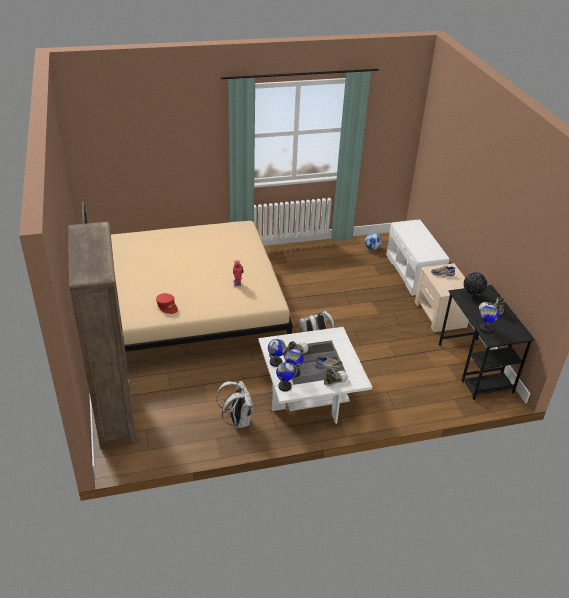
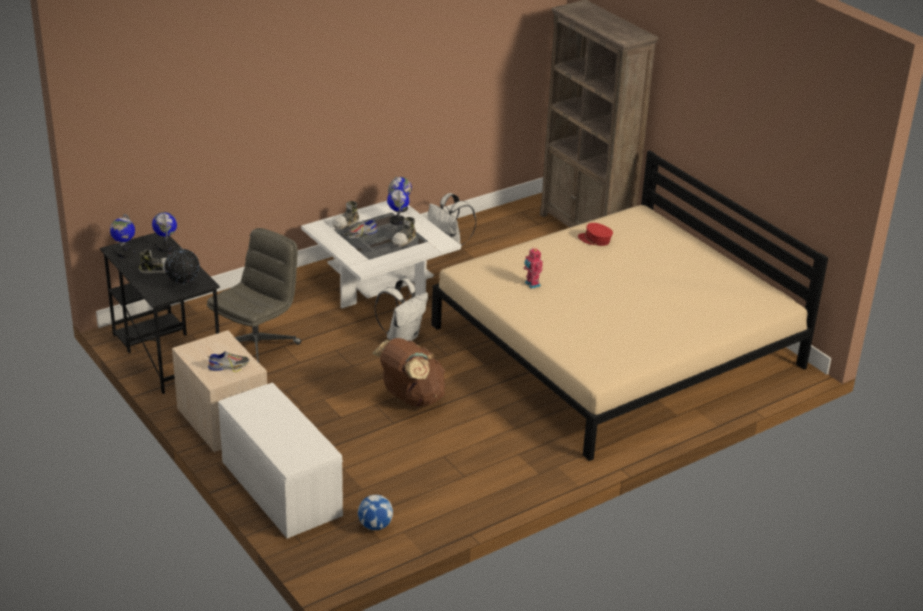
camera: 160 degrees right, 5 degrees down
(276, 362) = (423, 226): globe -> globe (125, 253)
(328, 303) = (410, 398): none -> brown backpack
(413, 360) = (257, 346): none -> grey office chair

